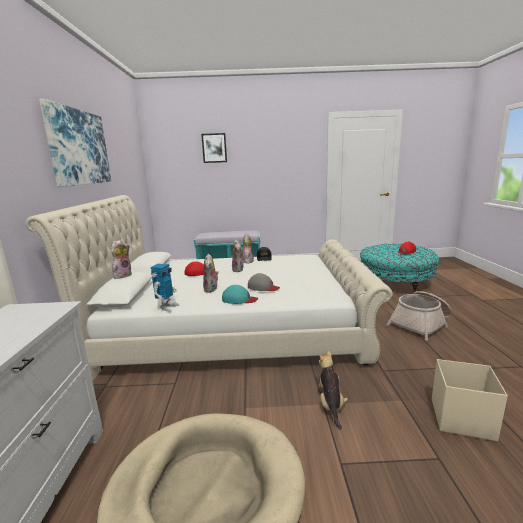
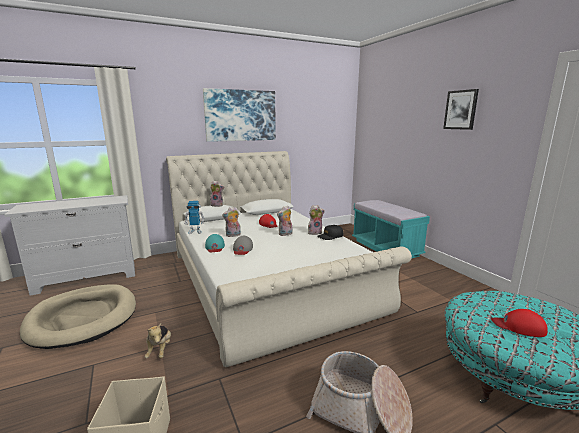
camera: 65 degrees right, 0 degrees up
(214, 148) = (404, 112): picture -> picture (460, 110)
(330, 404) = (160, 350): plush toy -> plush toy turned 105 degrees clockwise

